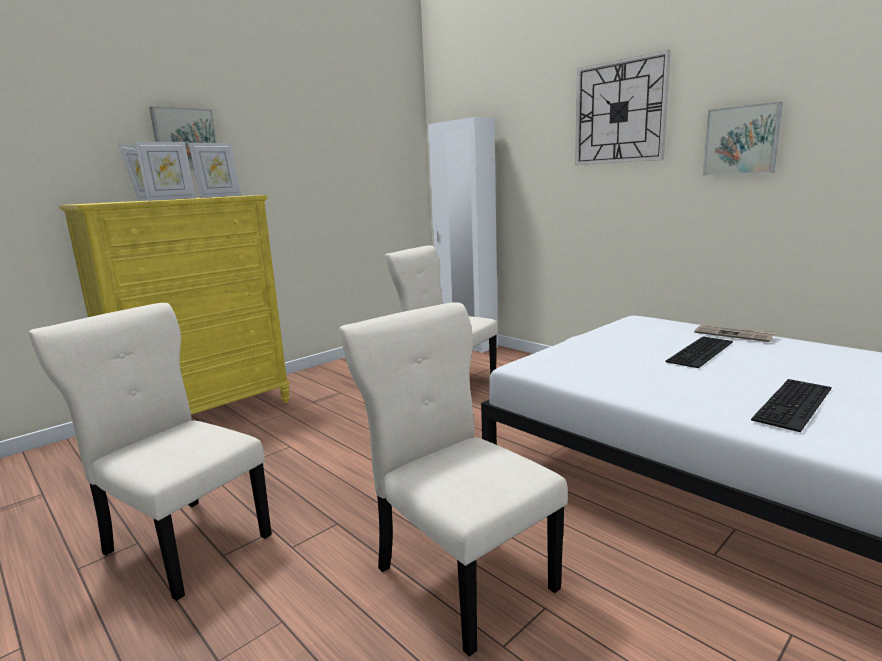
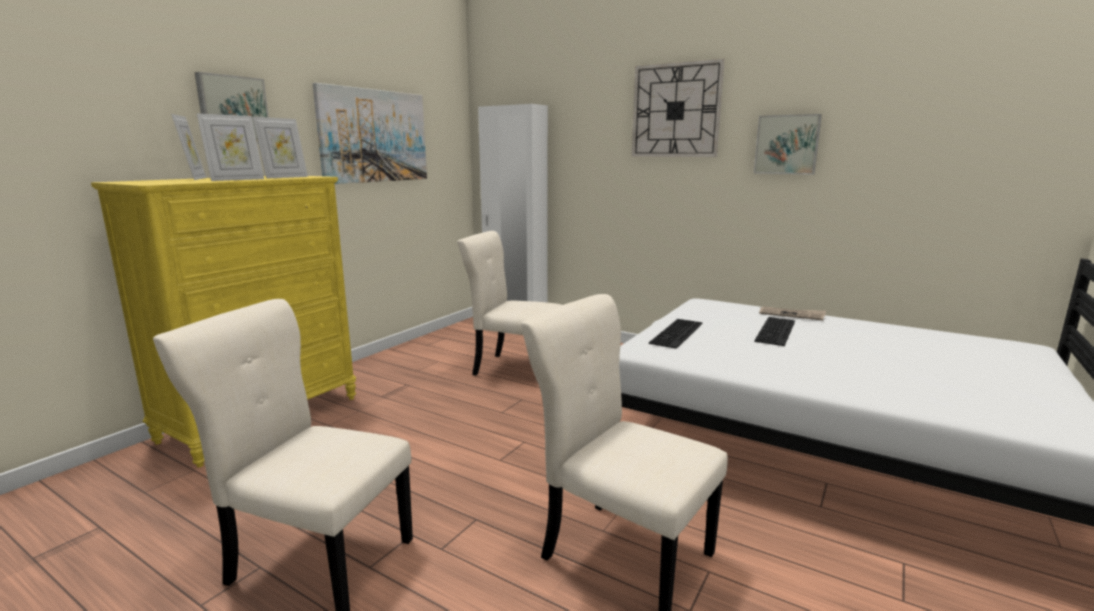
camera: 15 degrees left, 0 degrees up
(323, 158) = (374, 136): none -> picture
(796, 404) = (879, 374): keyboard -> keyboard (678, 333)

